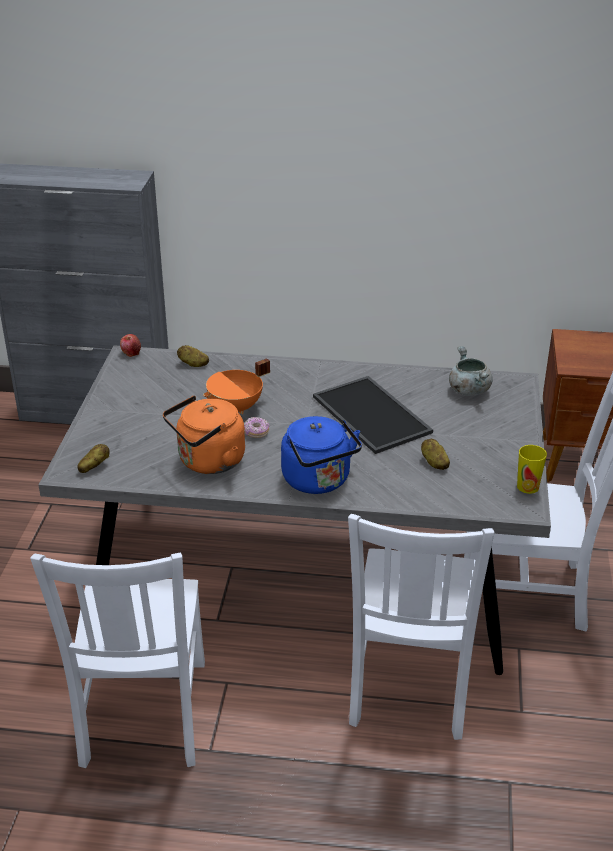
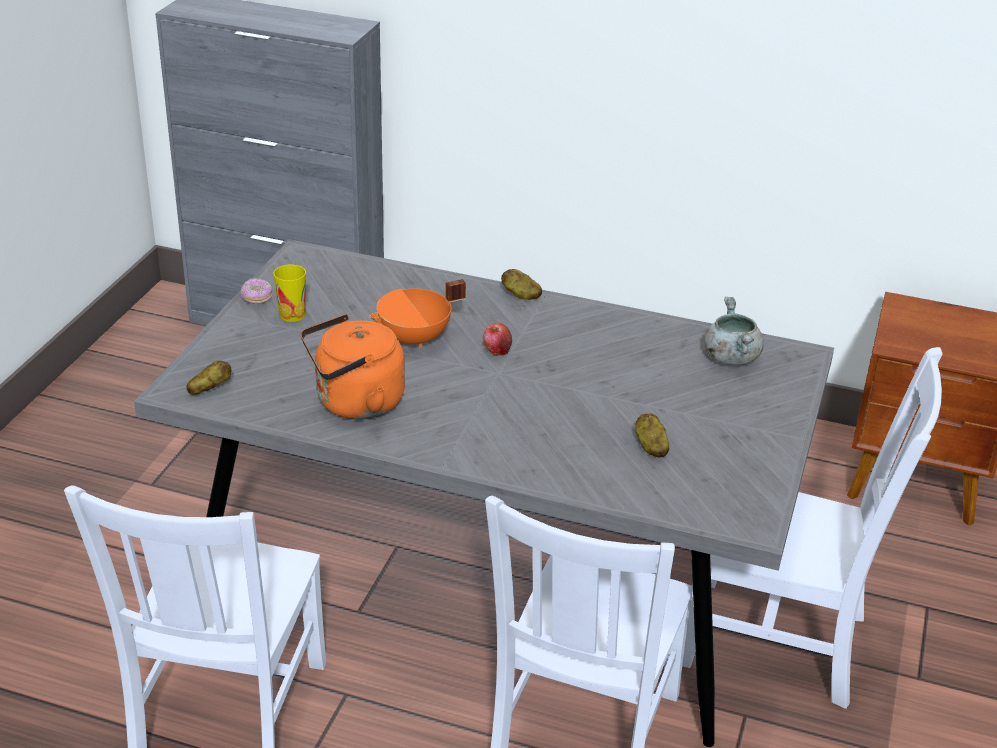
camera: 10 degrees right, 0 degrees up
(131, 353) = (307, 251): apple -> apple (497, 350)
(193, 364) = (380, 276): potato -> potato (520, 295)
(256, 432) = (430, 374): donut -> donut (256, 297)
(319, 481) = (489, 449): blue kettle -> none
(373, 414) = (591, 372): tray -> none
(528, 486) = (767, 497): cup -> cup (292, 315)

